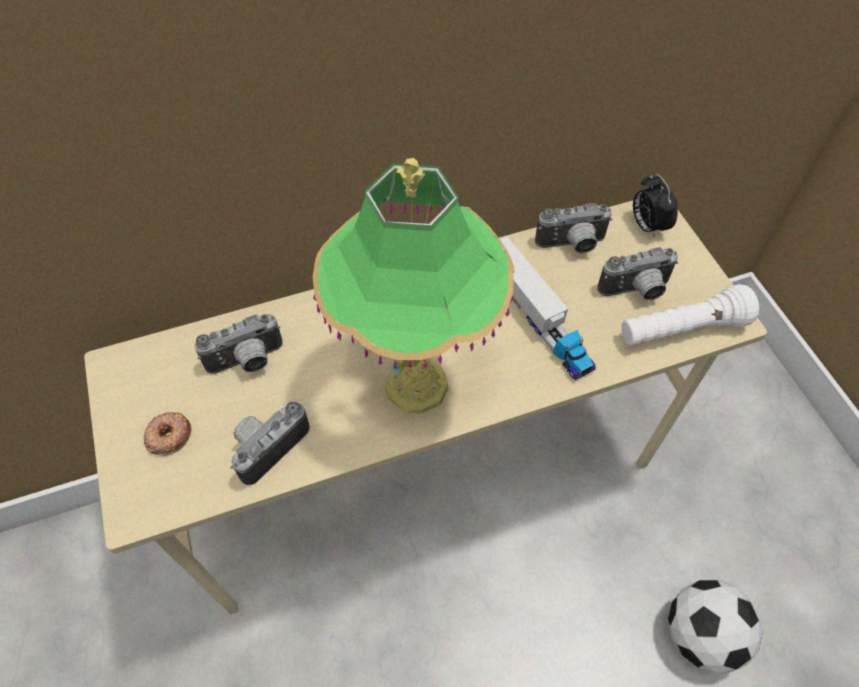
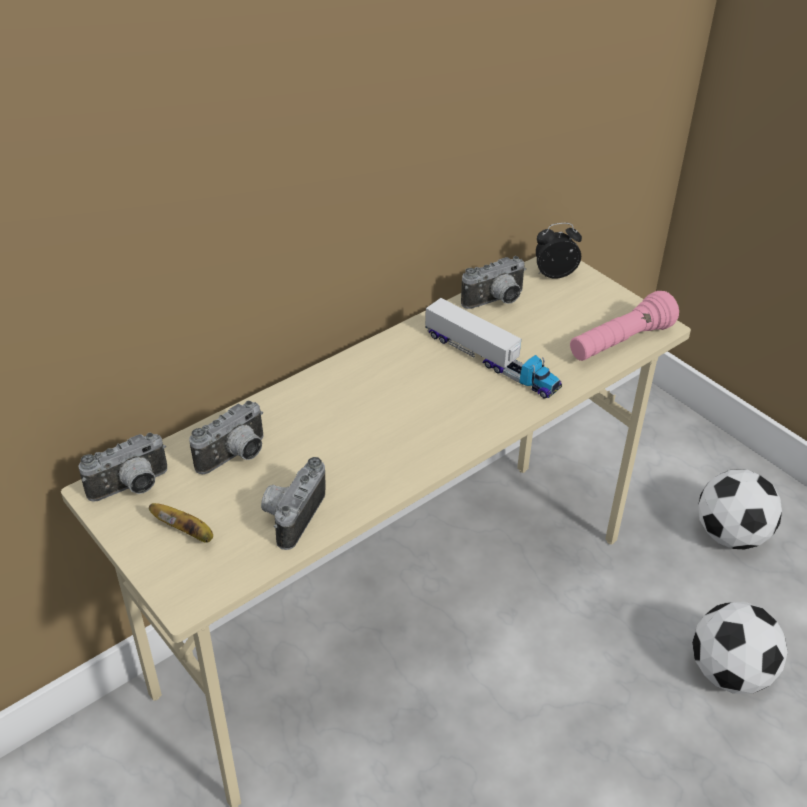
camera: 20 degrees left, 15 degrees down
(168, 435) = (187, 532): donut -> banana
(416, 384) = (408, 435): table lamp -> none
(636, 291) = (569, 324): camera -> camera (132, 488)
(647, 226) = (554, 274): alarm clock -> alarm clock turned 120 degrees clockwise
(681, 330) = (620, 343): white flashlight -> pink flashlight
(758, 493) = (731, 535): none -> football

